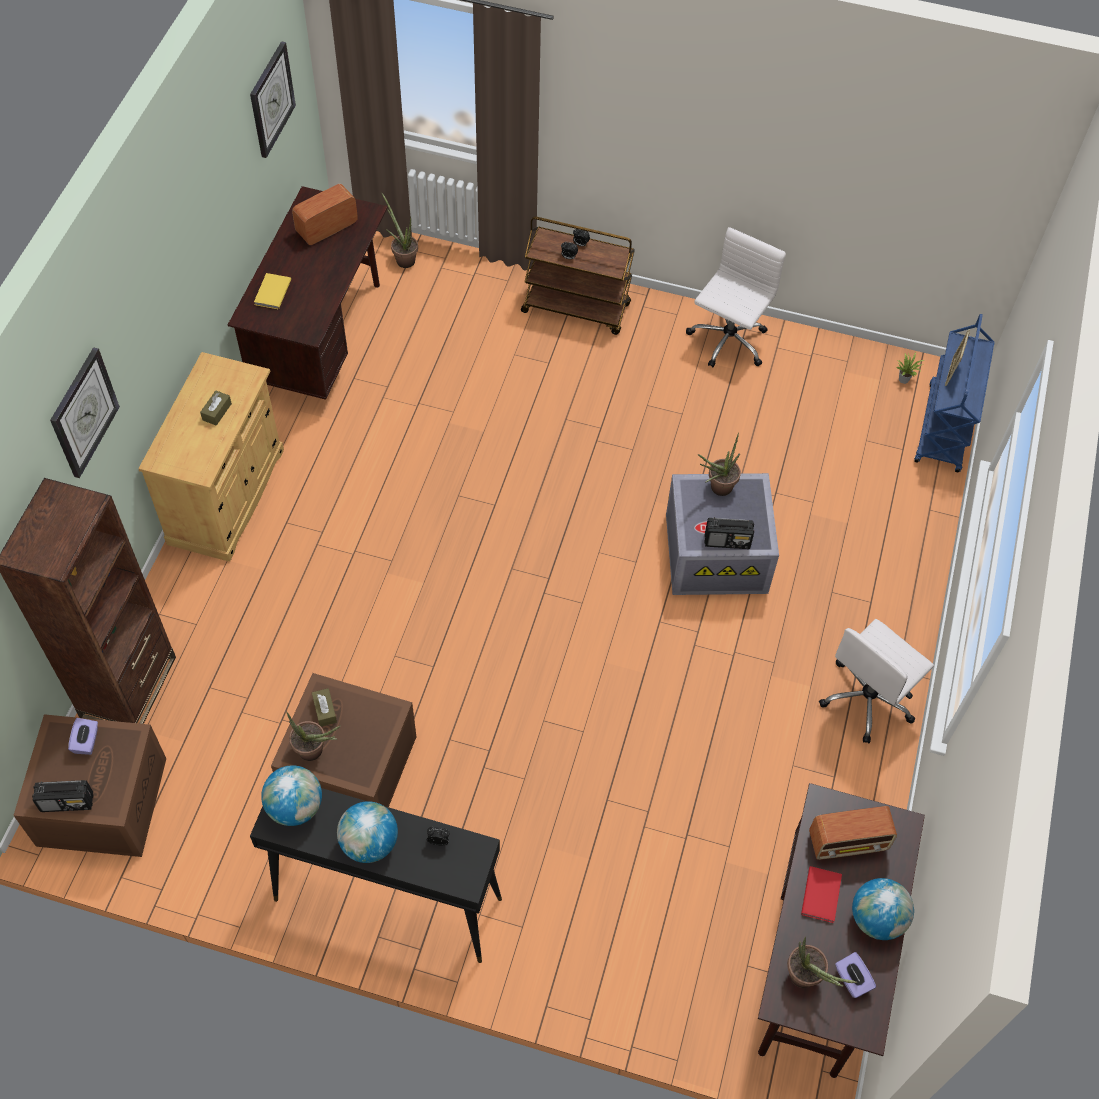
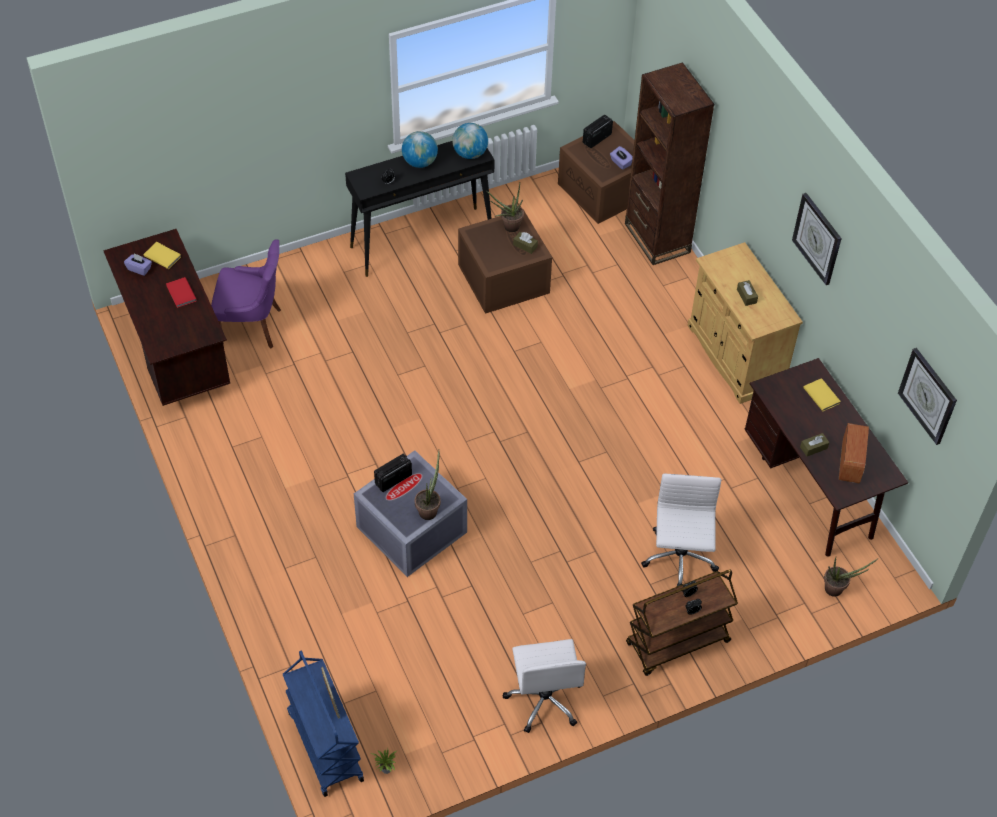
camera: 140 degrees right, 5 degrees down
(83, 412) = (745, 147): wall clock -> wall clock (817, 238)
(339, 259) = (813, 448): none -> brown tissue box
(696, 928) = (252, 326): none -> purple chair
(807, 979) = (162, 256): potted plant -> yellow book
(848, 842) = (183, 325): radio -> none
(867, 699) = (243, 503): white office chair -> white office chair (679, 560)
(876, 918) = (144, 301): globe -> none

